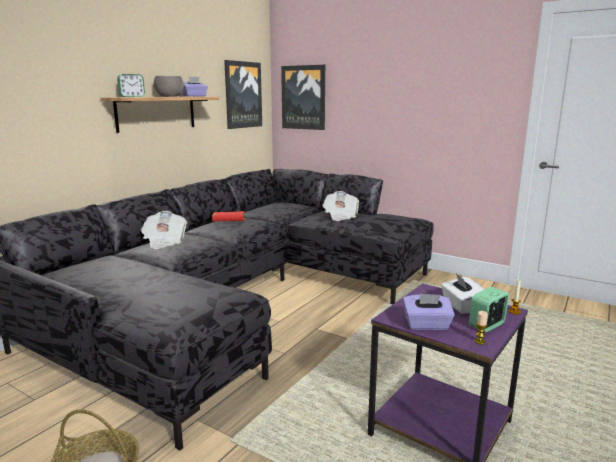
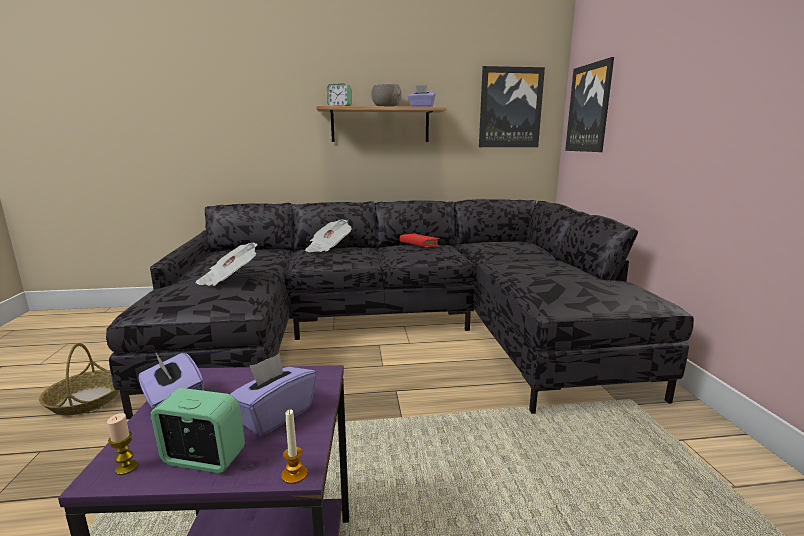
camera: 50 degrees right, 0 degrees up
(340, 216) = (543, 268): newspaper -> newspaper (228, 280)
(460, 306) = (274, 415): white tissue box -> purple tissue box

